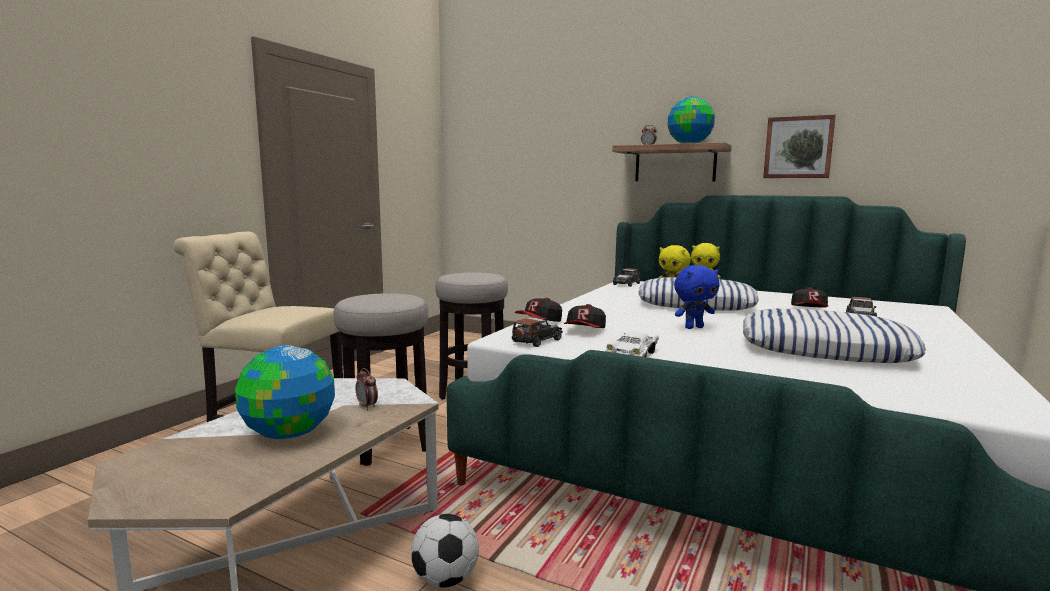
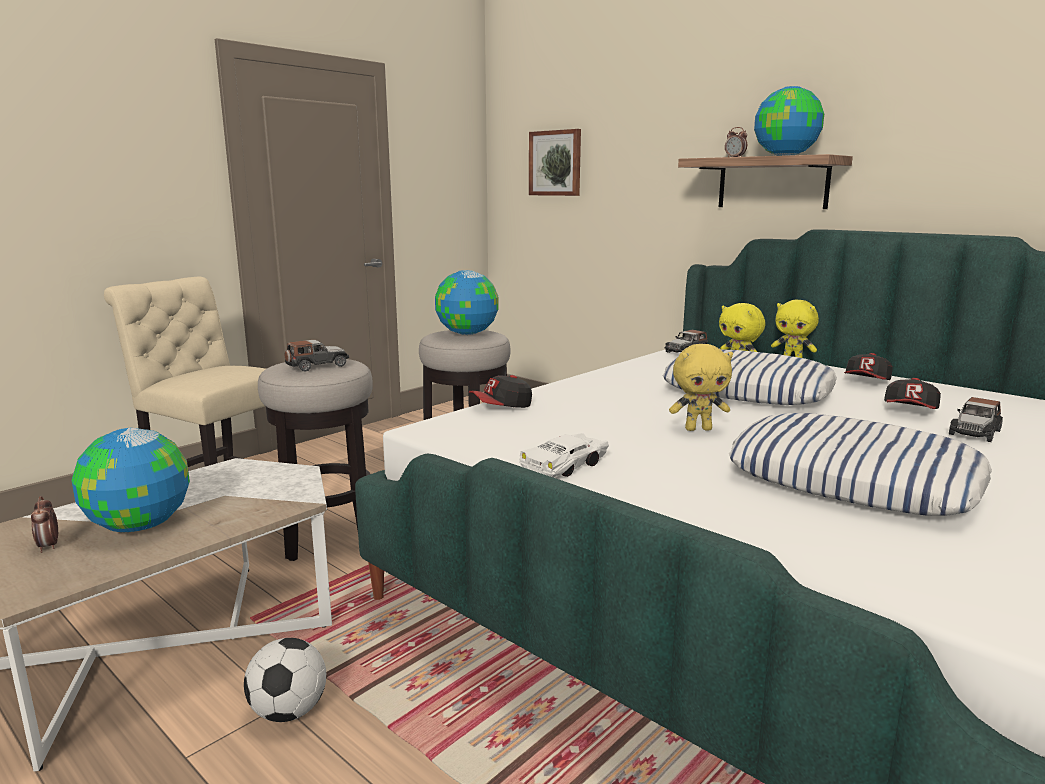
camera: 15 degrees right, 5 degrees up
(367, 406) = (246, 499): alarm clock -> alarm clock (49, 546)
(473, 274) = (466, 333): none -> globe
(536, 341) = (467, 435): toy car -> toy car (317, 366)
(585, 331) = (544, 424): cap -> cap (866, 382)
(693, 327) = (698, 429): blue plush toy -> yellow plush toy
(798, 147) = (951, 159): picture -> picture (555, 163)

